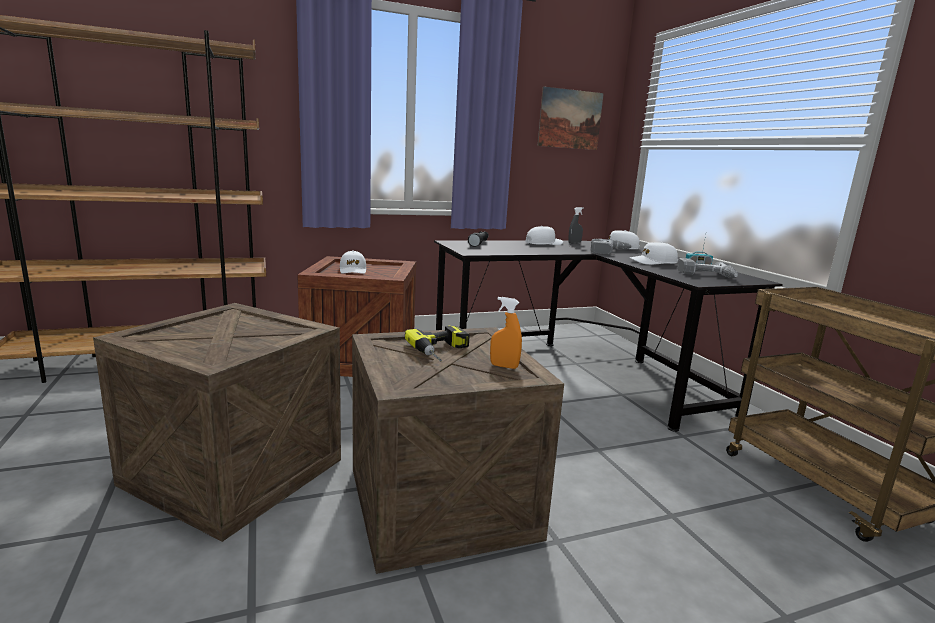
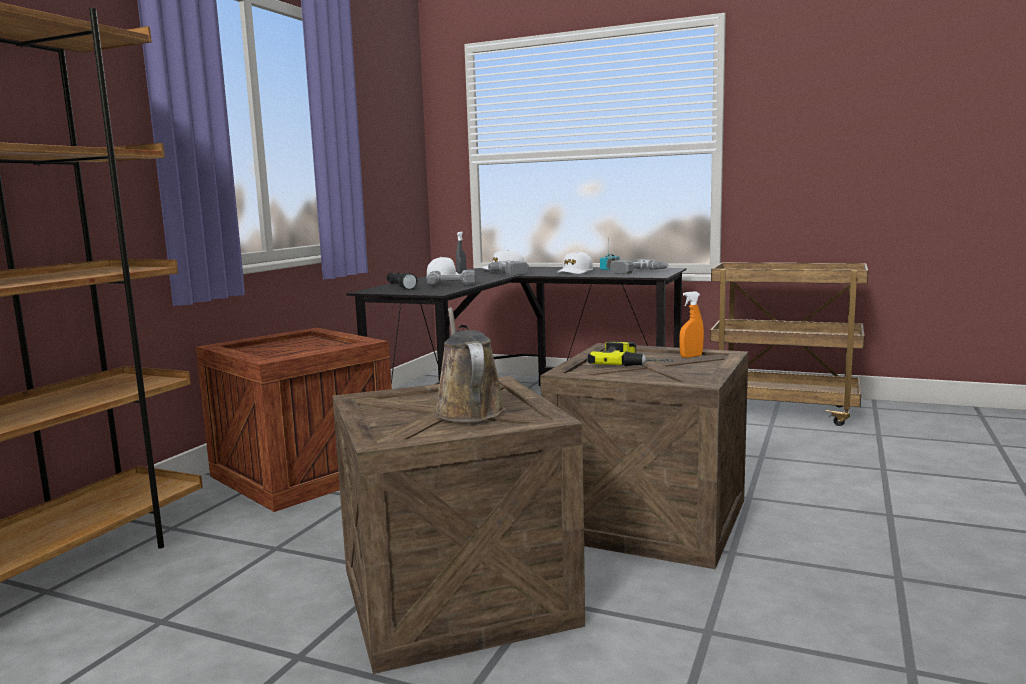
camera: 45 degrees left, 5 degrees down
(225, 338) = (467, 410): none -> brown watering can
(353, 270) = (285, 350): white cap -> none
(518, 249) = (450, 283): none -> power drill
(570, 119) = (392, 135): picture -> none

